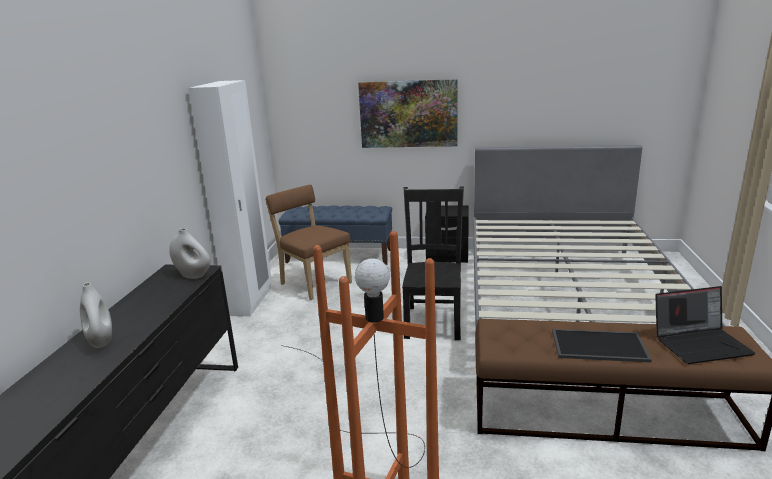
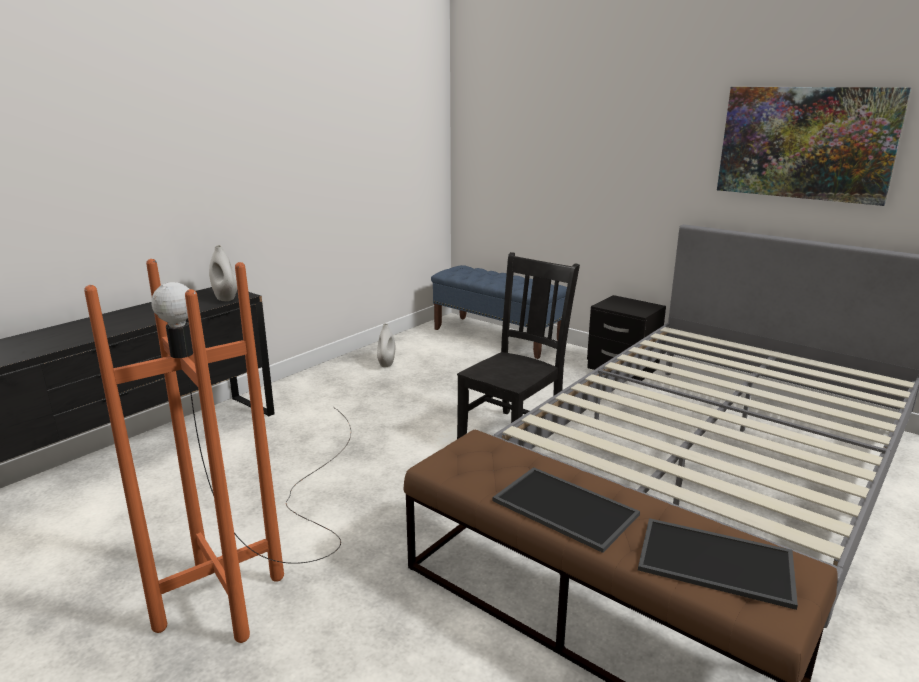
camera: 30 degrees right, 0 degrees up
(101, 341) = (79, 330): white vase -> white vase (386, 364)
(251, 301) = (357, 357): white wardrobe -> none
(313, 283) = (437, 356): brown chair -> none
(408, 114) = (603, 167): picture -> picture (805, 143)
(700, 344) = (717, 561): laptop -> tray

